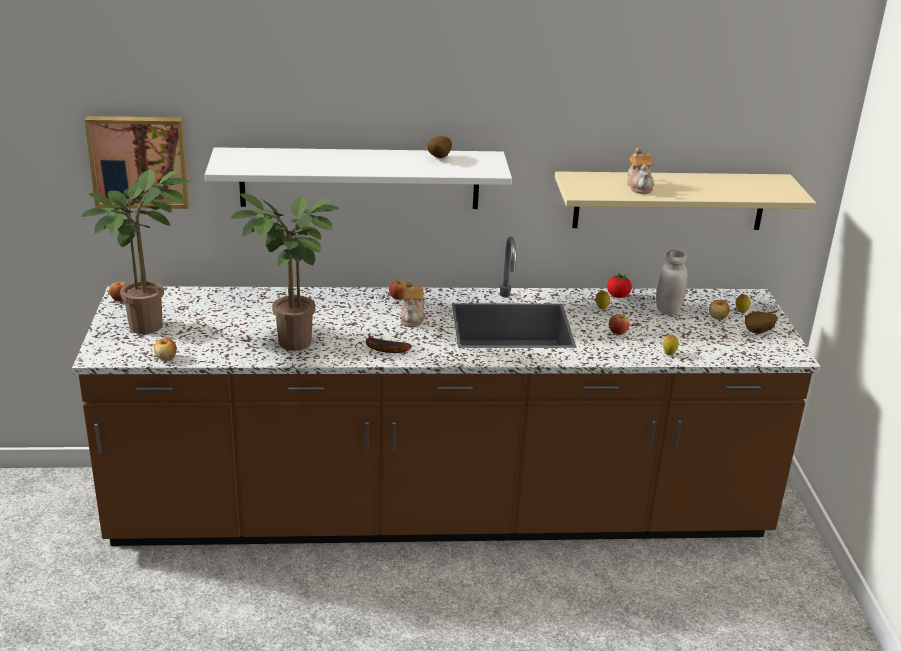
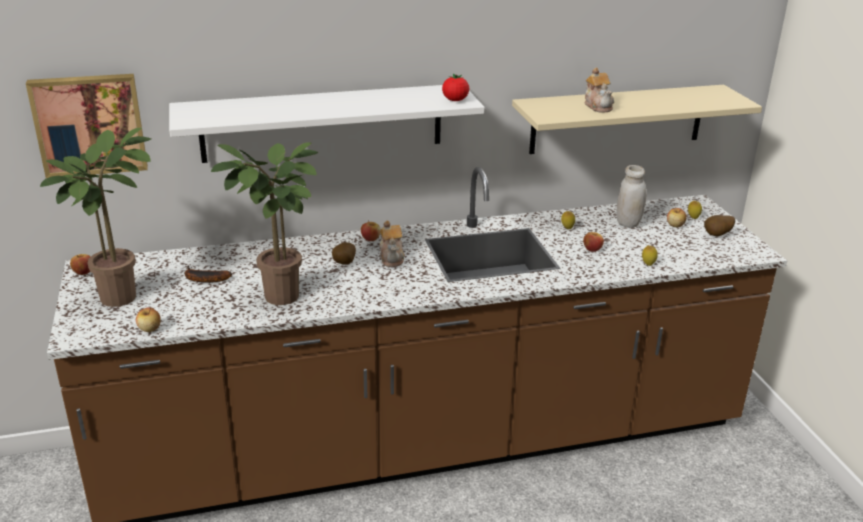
camera: 10 degrees left, 0 degrees up
(383, 348) = (374, 292): banana -> banana (203, 279)
(437, 158) = (403, 94): potato -> potato (343, 264)
(618, 296) = (577, 215): tomato -> tomato (455, 100)

